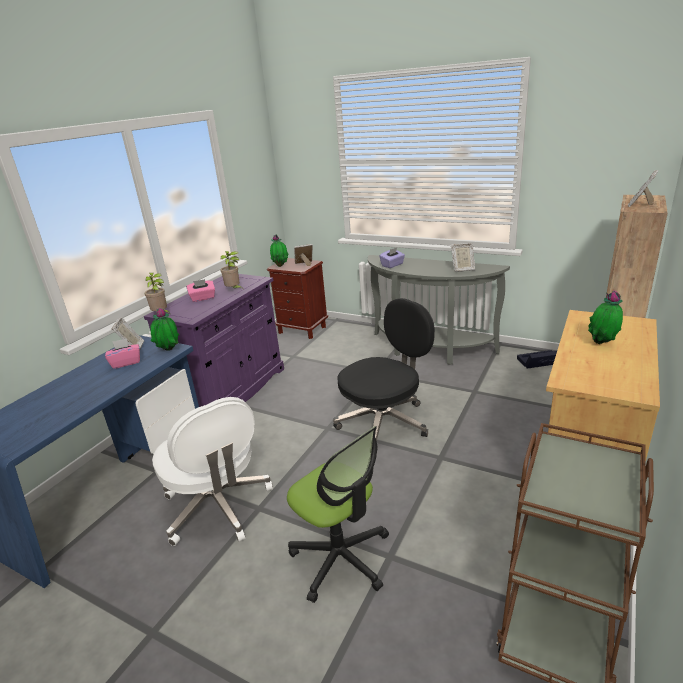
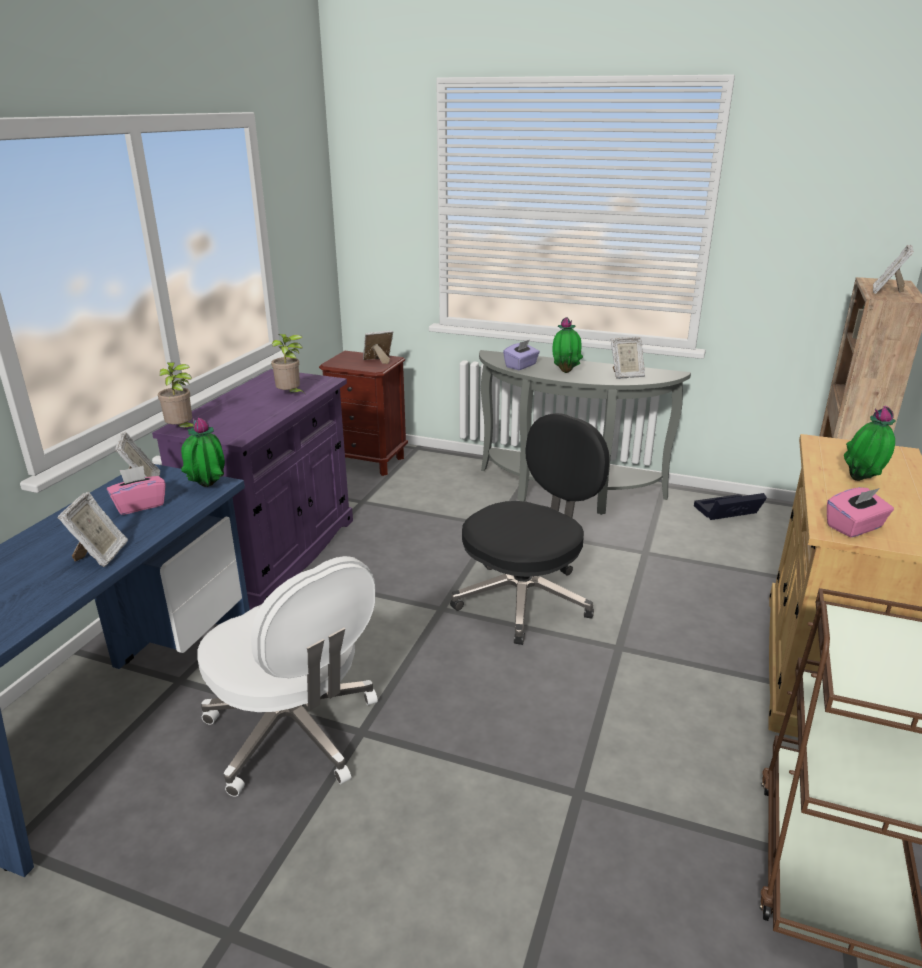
camera: 10 degrees left, 0 degrees up
(93, 394) = (100, 555): none -> picture frame
(203, 298) = (243, 407): pink tissue box -> pink tissue box (855, 527)
(280, 266) = (341, 362): potted plant -> potted plant (565, 371)
(341, 558) = (506, 800): office chair -> none

